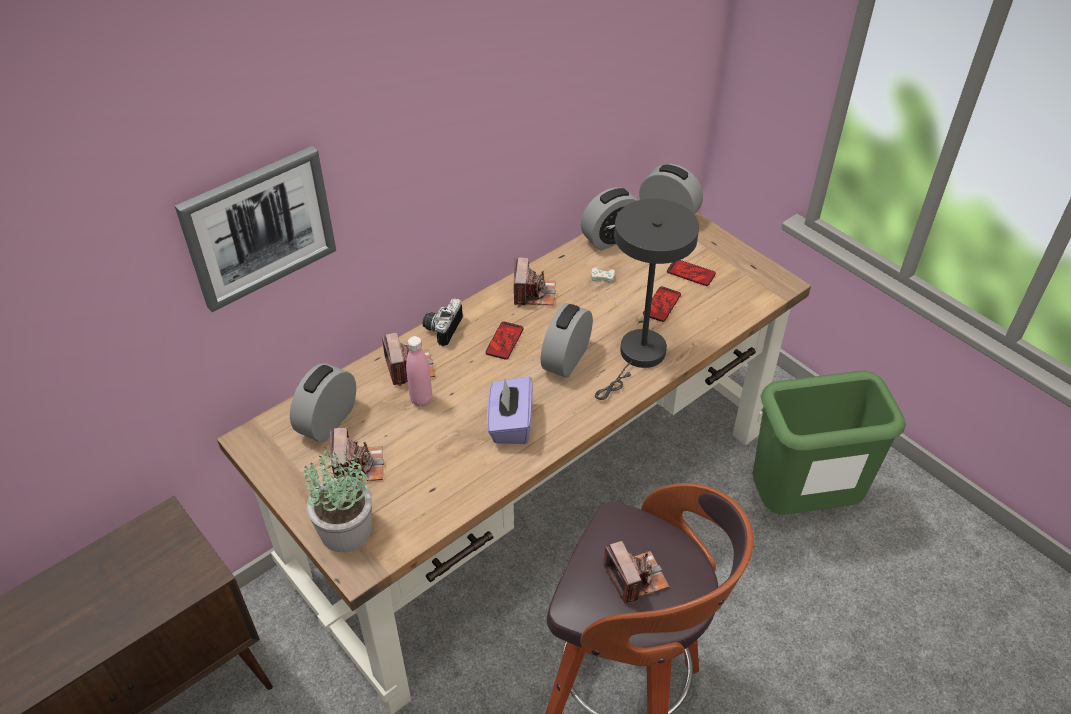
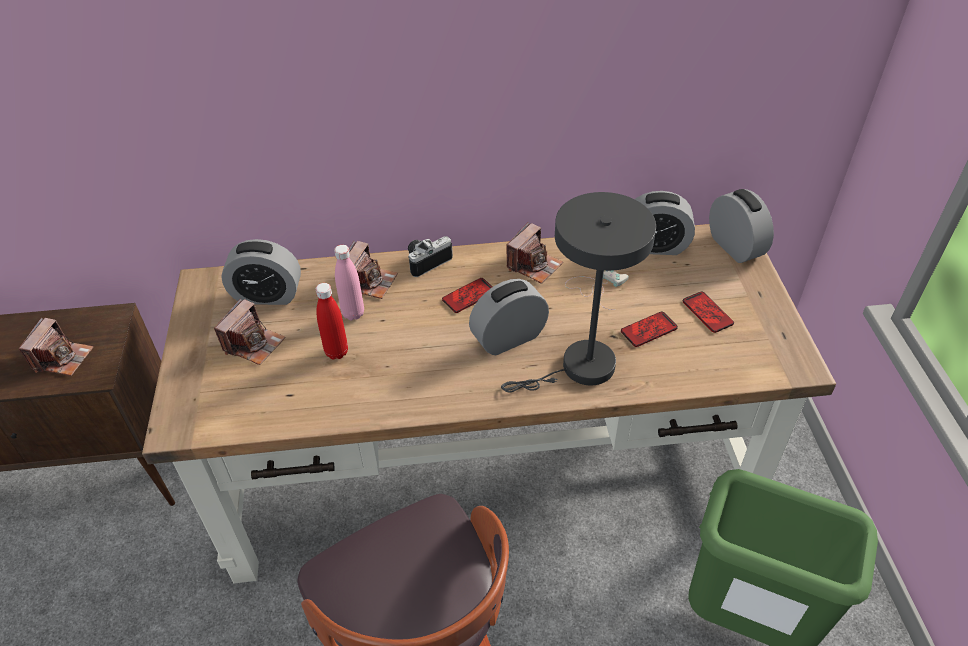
camera: 35 degrees right, 0 degrees up
(259, 227) = (230, 83): picture -> none
(328, 421) = (267, 295): alarm clock -> alarm clock turned 150 degrees counterclockwise
(345, 531) = (193, 393): potted plant -> none
(438, 437) = (336, 352): none -> red bottle
(510, 424) = (405, 372): purple tissue box -> none
(635, 578) = (398, 582): camera -> camera (63, 358)

